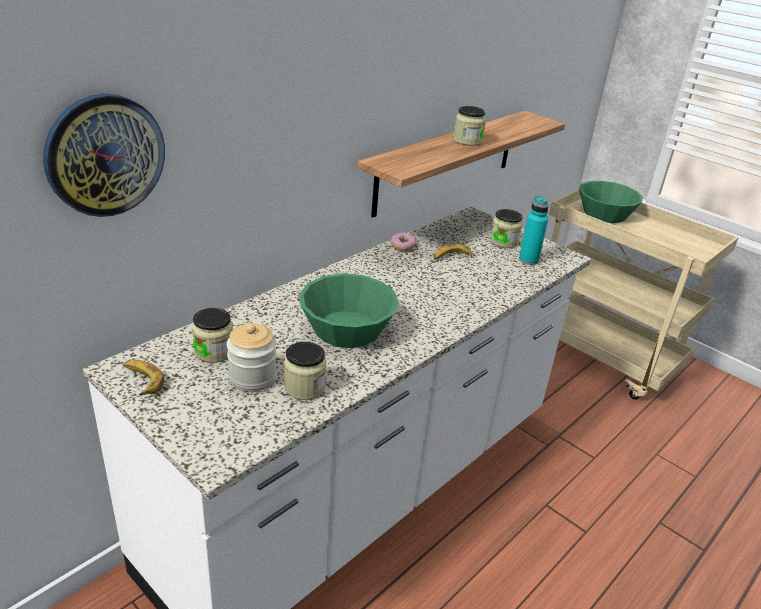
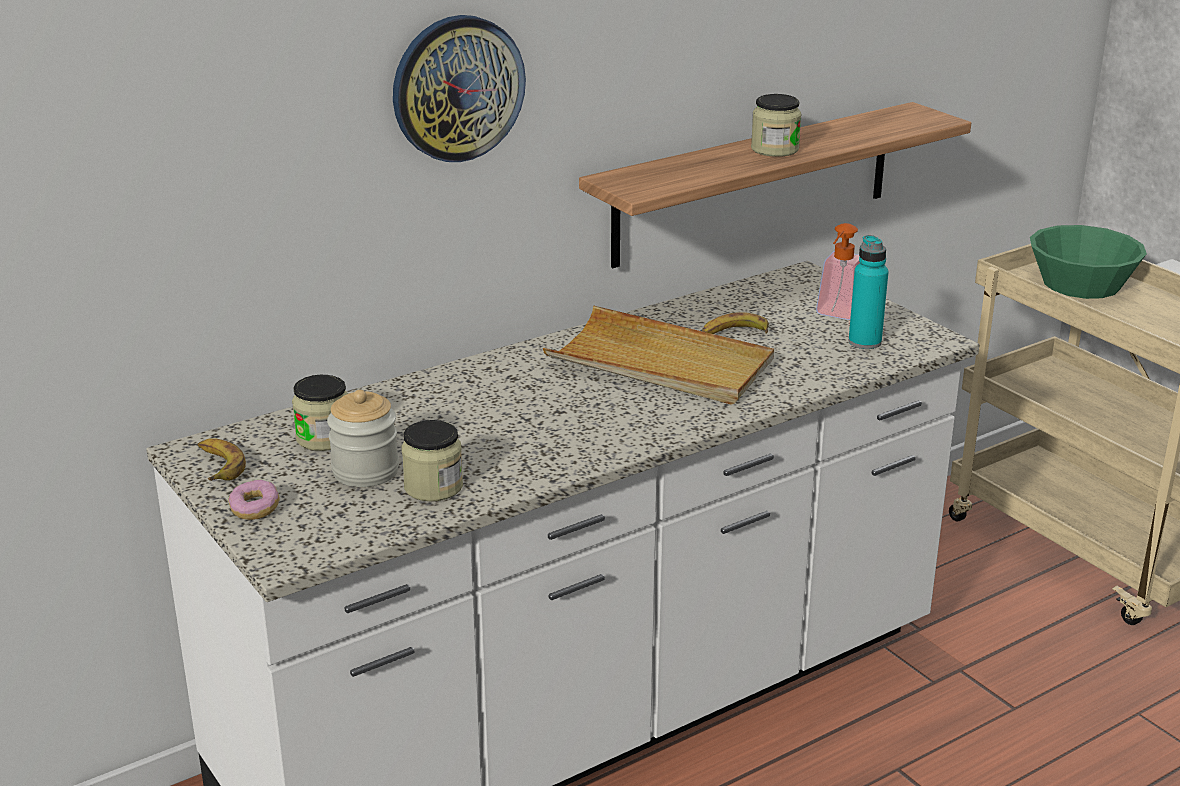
camera: 15 degrees right, 5 degrees down
(105, 155) = (185, 159): wall clock -> wall clock (457, 88)
(346, 328) = (524, 420): green bowl -> none
(402, 247) = (661, 316): donut -> donut (255, 509)
(416, 281) = (660, 364): none -> beige tray
(503, 242) = (836, 314): jar -> soap dispenser

